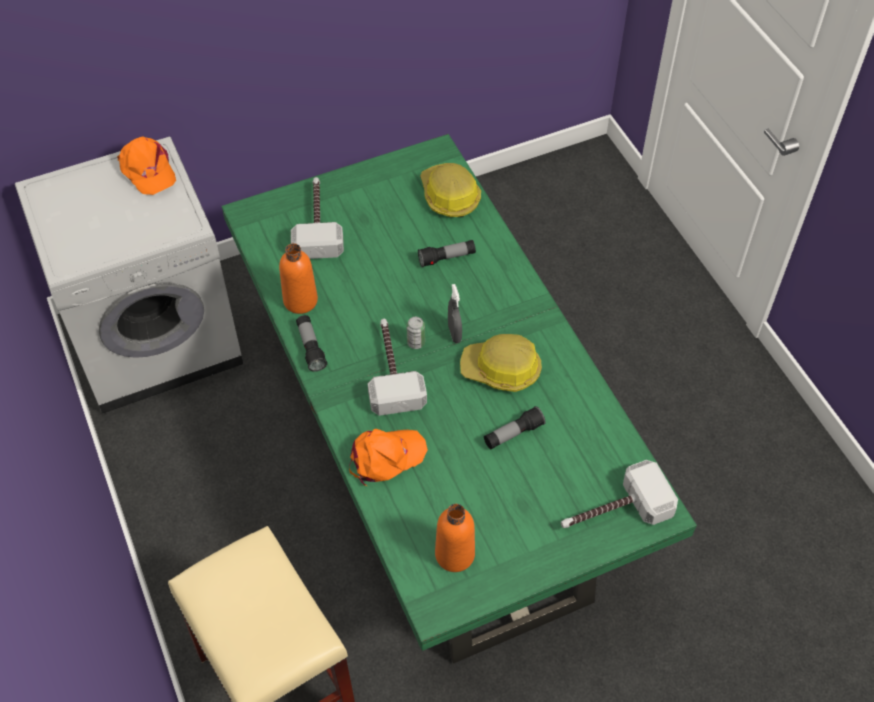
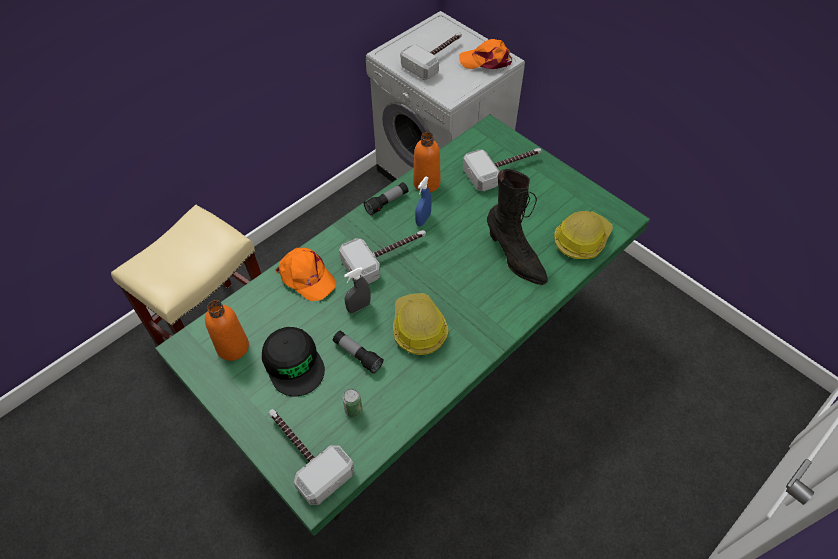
camera: 70 degrees right, 0 degrees up
(109, 216) = (436, 58): none -> hammer
(147, 170) = (486, 61): orange cap -> orange cap turned 60 degrees clockwise
(354, 321) = (423, 219): none -> blue spray bottle
(416, 343) = (420, 263): can -> can (353, 410)
(446, 258) = (514, 257): flashlight -> black boot
(454, 333) = (440, 285): grey spray bottle -> grey spray bottle (359, 307)
(501, 497) = (294, 363): none -> black cap

